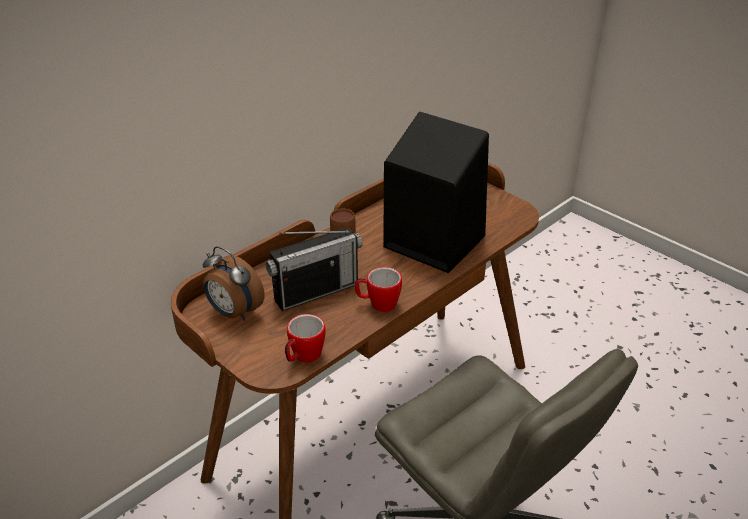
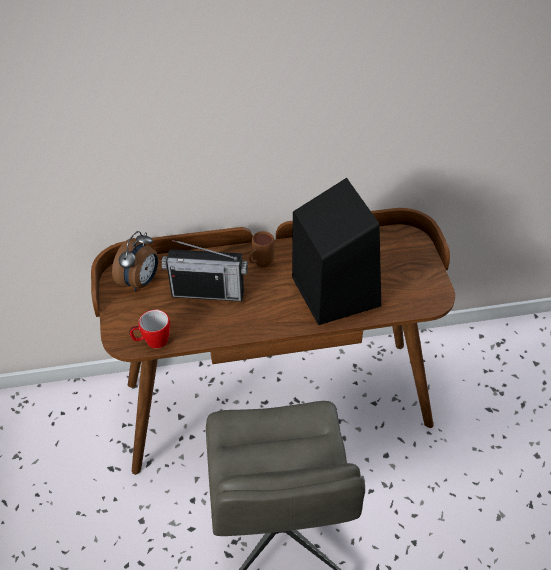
camera: 35 degrees right, 10 degrees up
(234, 313) = (141, 282): alarm clock -> alarm clock turned 135 degrees counterclockwise
(378, 304) = (240, 325): mug -> none

